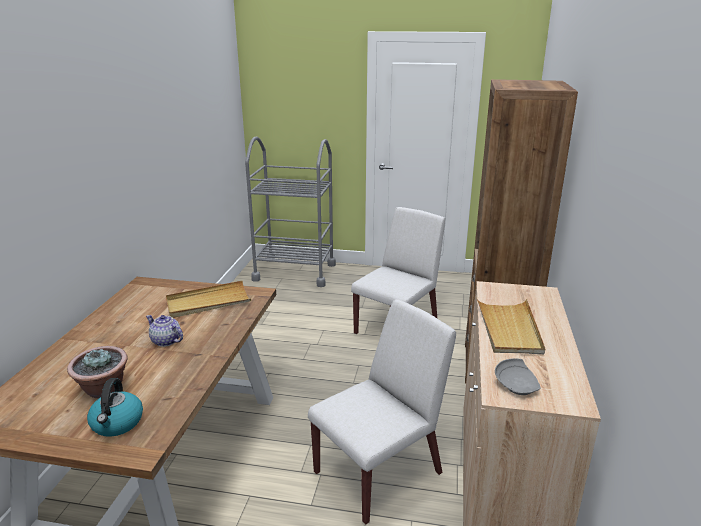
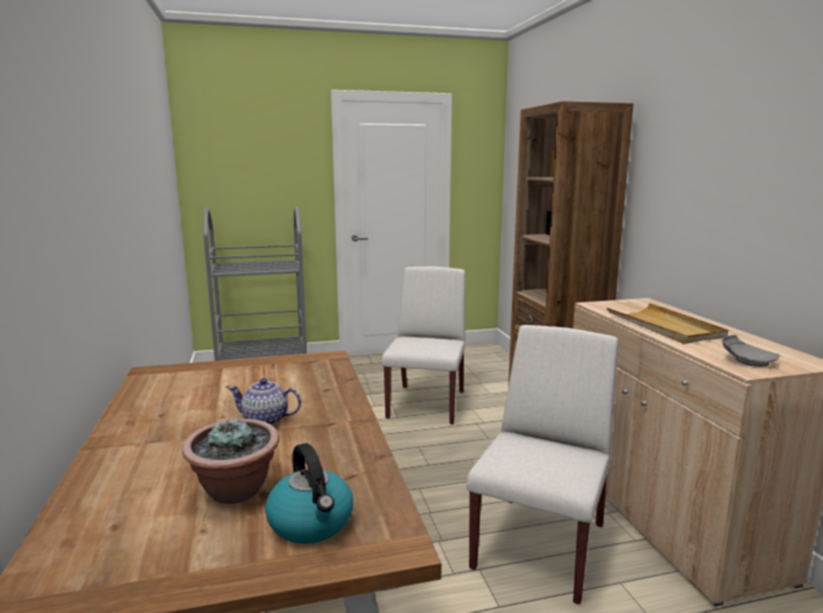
camera: 25 degrees left, 10 degrees down
(208, 302) = (275, 374): beige tray -> none

